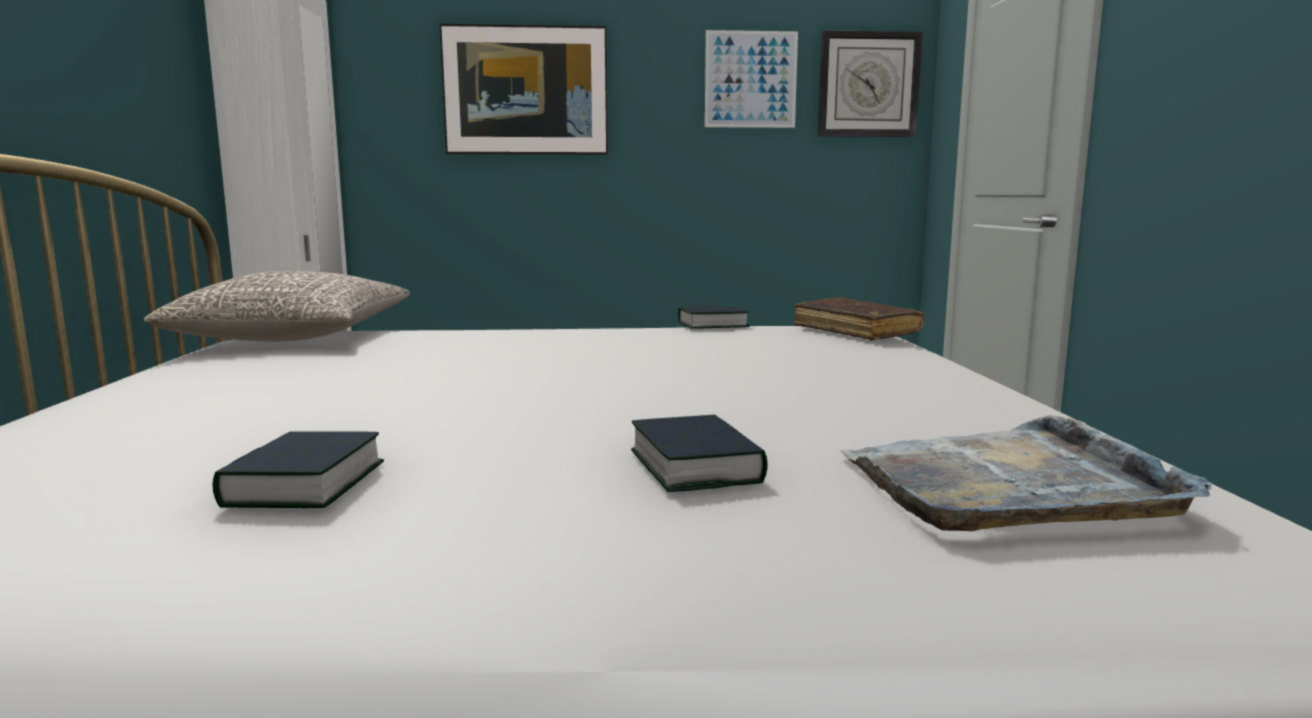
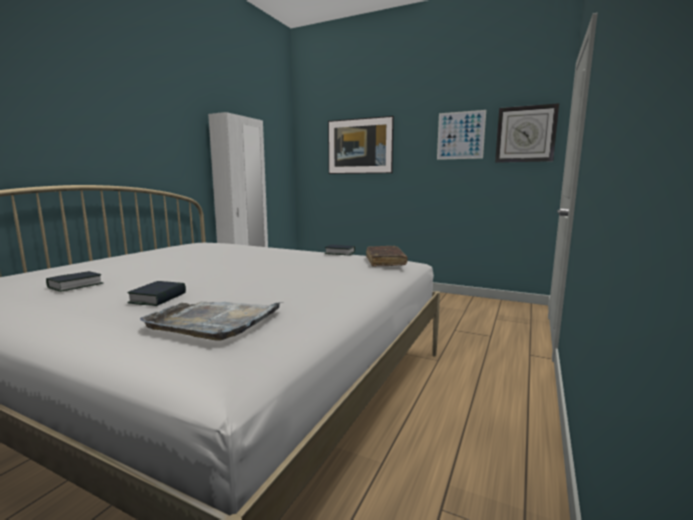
camera: 30 degrees right, 0 degrees up
(295, 338) = (202, 244): grey pillow -> none

